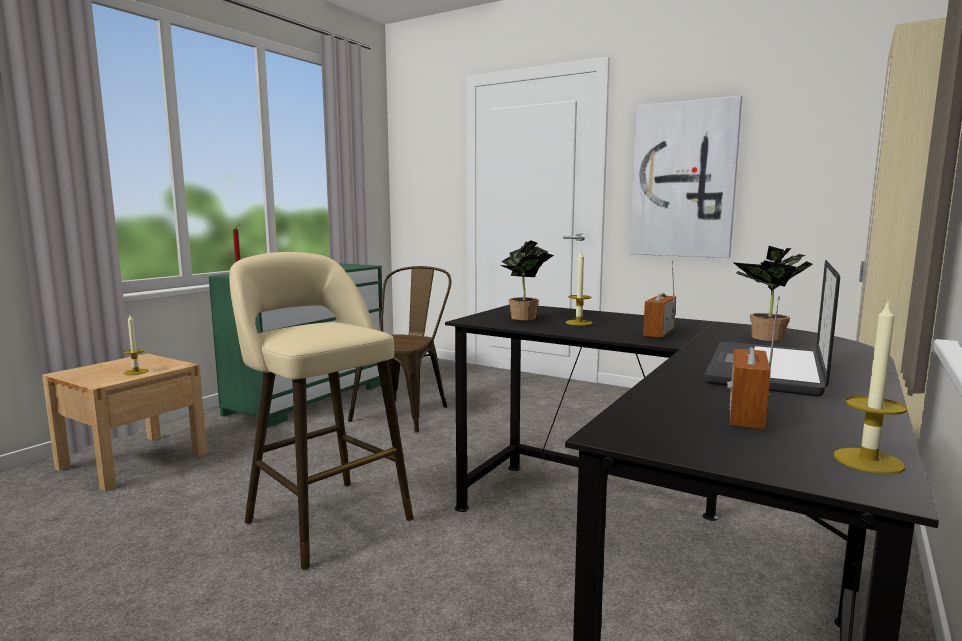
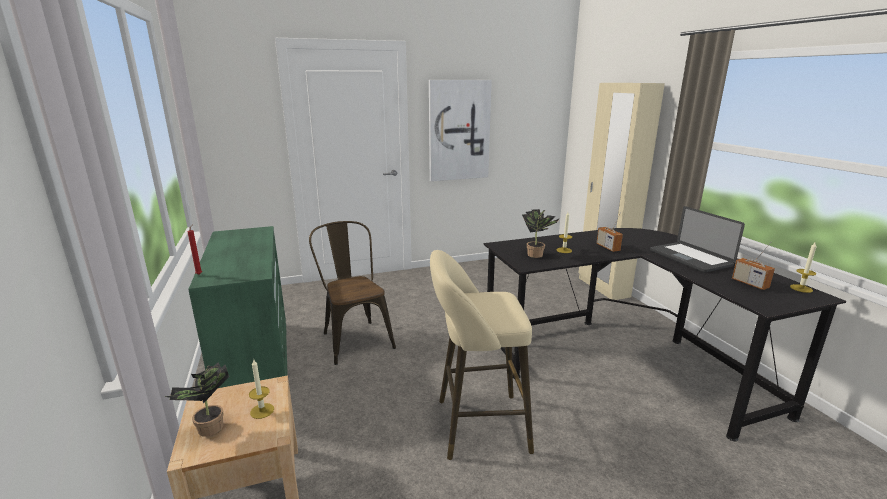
camera: 50 degrees left, 10 degrees up
(766, 338) = (636, 238): potted plant -> potted plant (209, 431)

